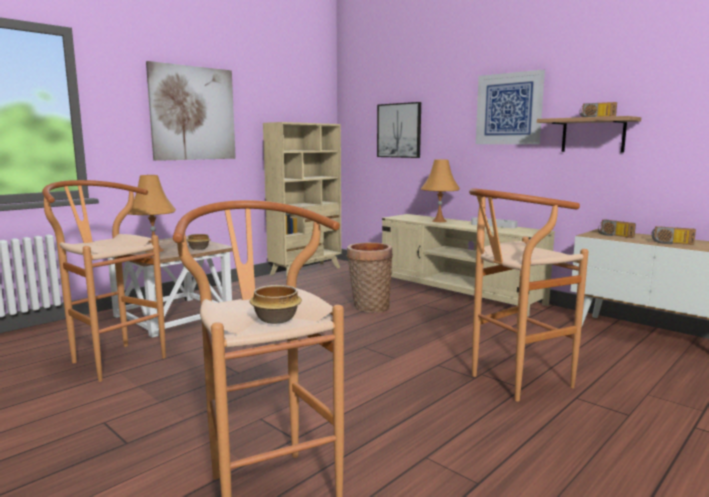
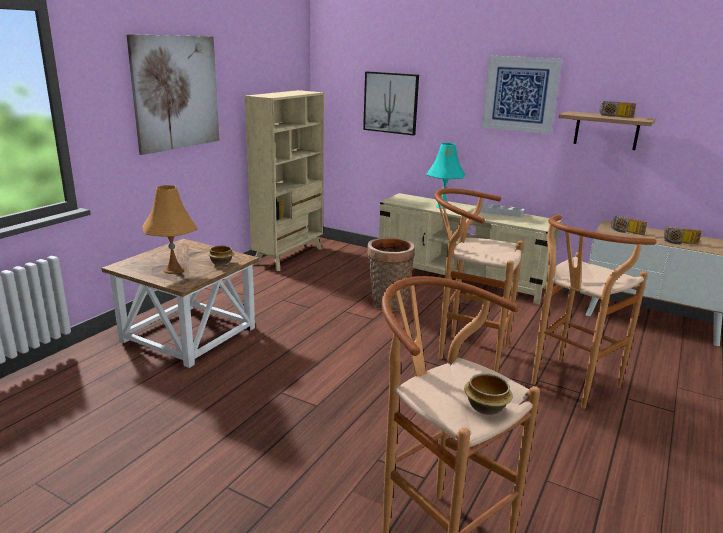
camera: 15 degrees left, 10 degrees up
(112, 359) = (168, 402): brown stool -> brown stool (466, 351)
(439, 221) = (442, 206): orange table lamp -> turquoise table lamp

